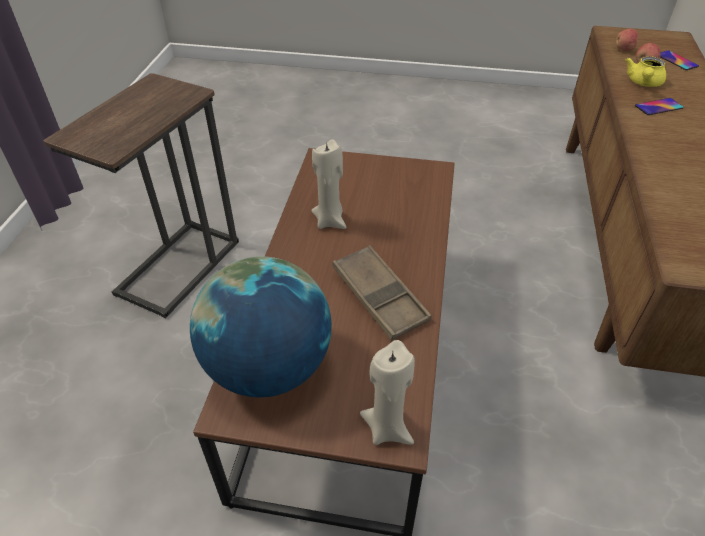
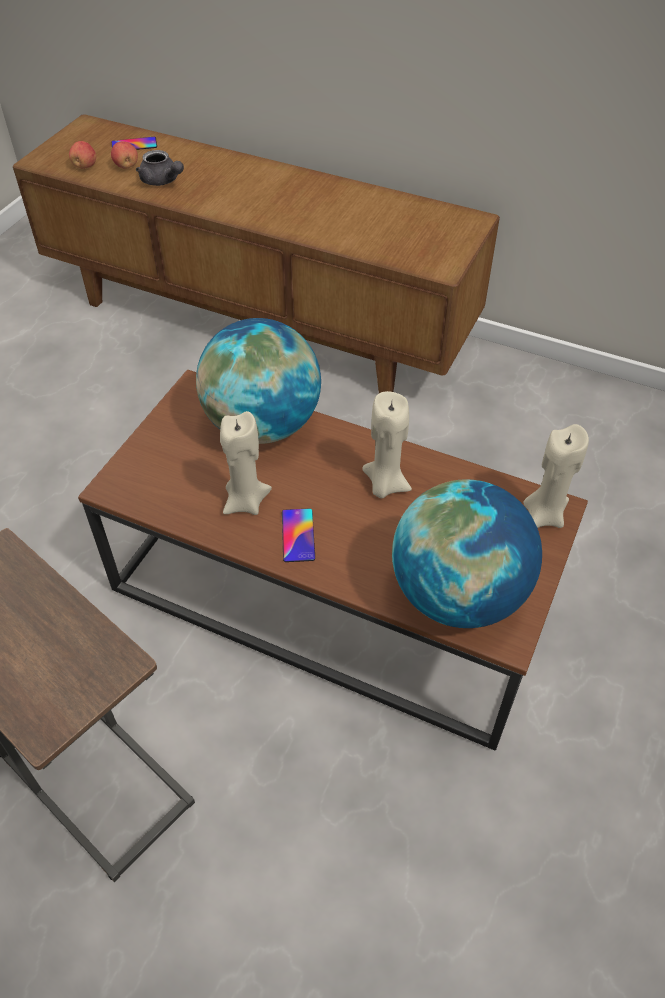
camera: 75 degrees left, 5 degrees up
(379, 297) = (385, 485): brown tray -> beige candle
(414, 212) = (263, 425): none -> globe
(643, 83) = (162, 181): yellow teapot -> grey teapot
(658, 107) = (211, 189): phone -> phone (298, 535)

